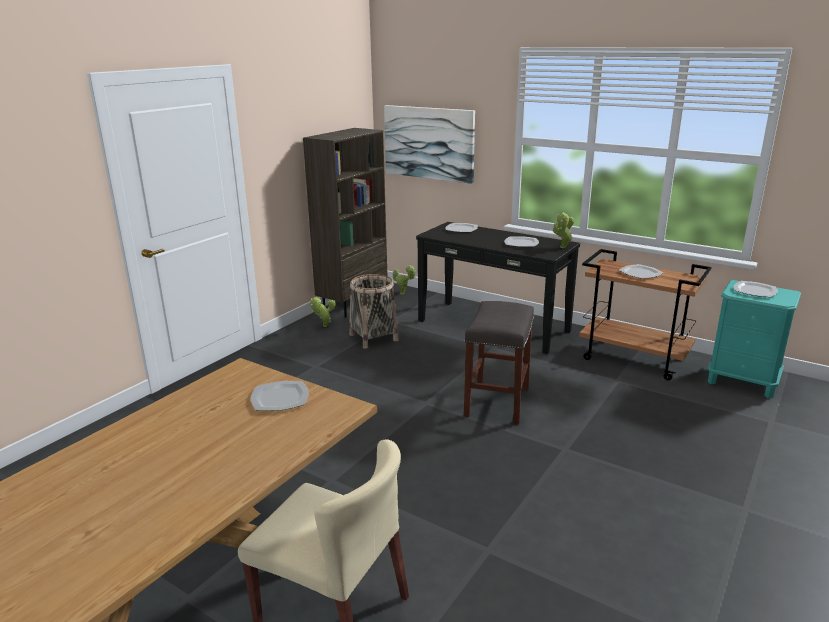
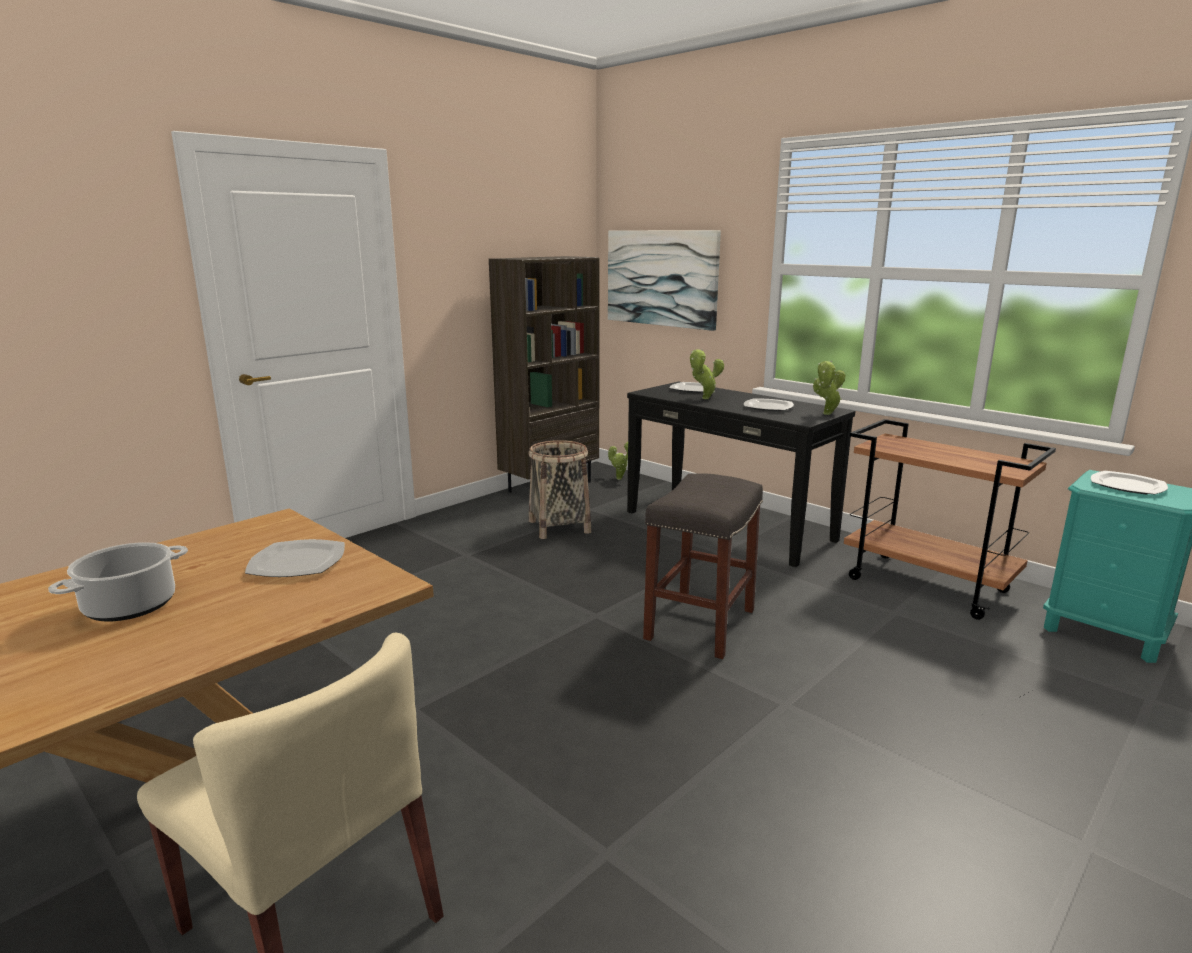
camera: 10 degrees right, 5 degrees down
(197, 440) = (129, 606): none -> cooking pot
(324, 326) = (500, 509): potted plant -> potted plant (704, 399)
(640, 273) = (939, 452): plate -> none

